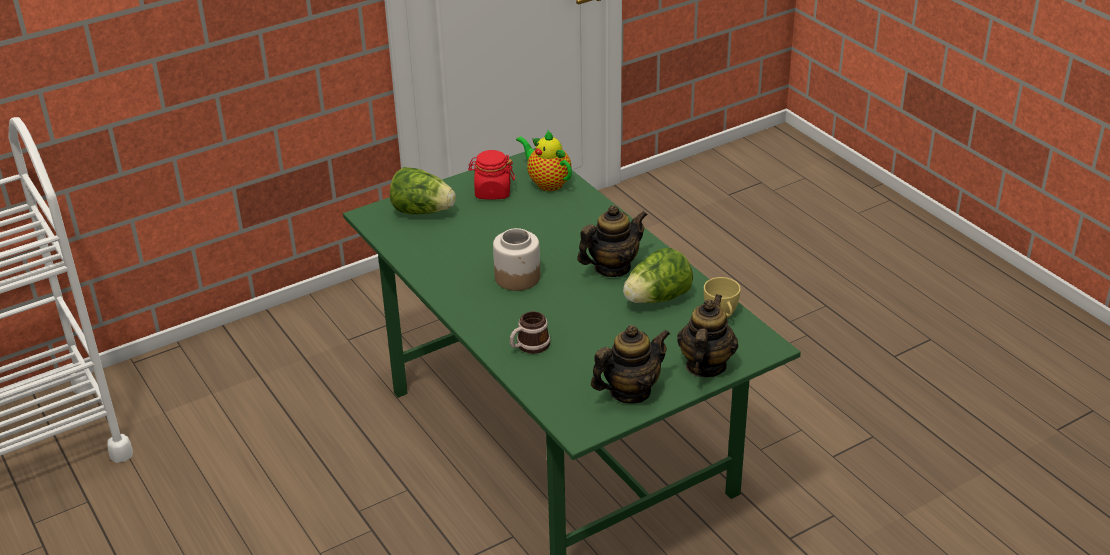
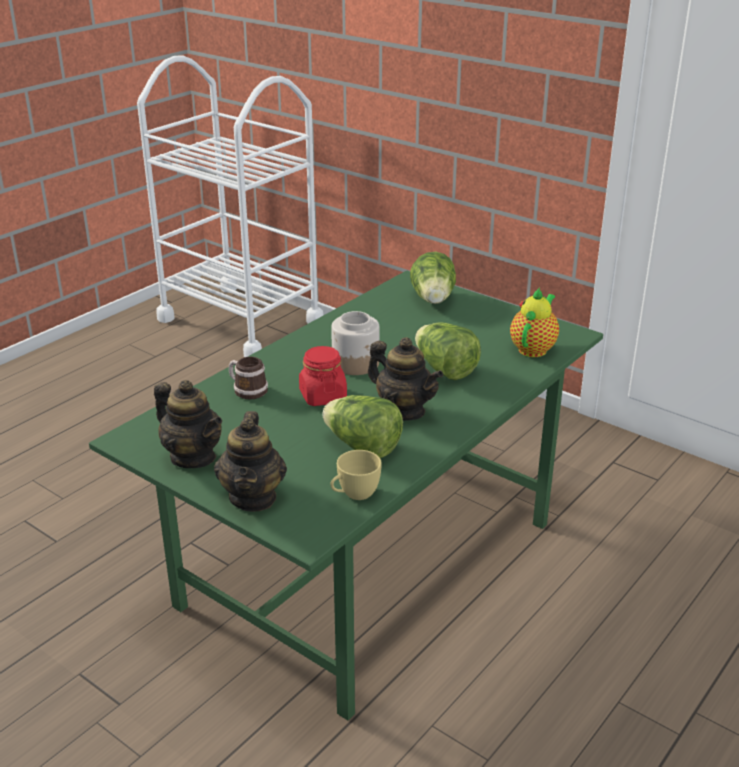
camera: 70 degrees right, 5 degrees down
(492, 192) = (492, 325): red jar -> red jar (322, 396)
(556, 233) = (445, 370): none -> lettuce
(705, 366) = (253, 497): teapot -> teapot turned 90 degrees clockwise

